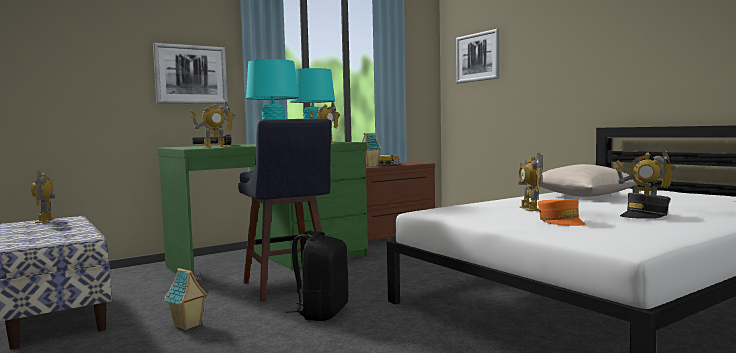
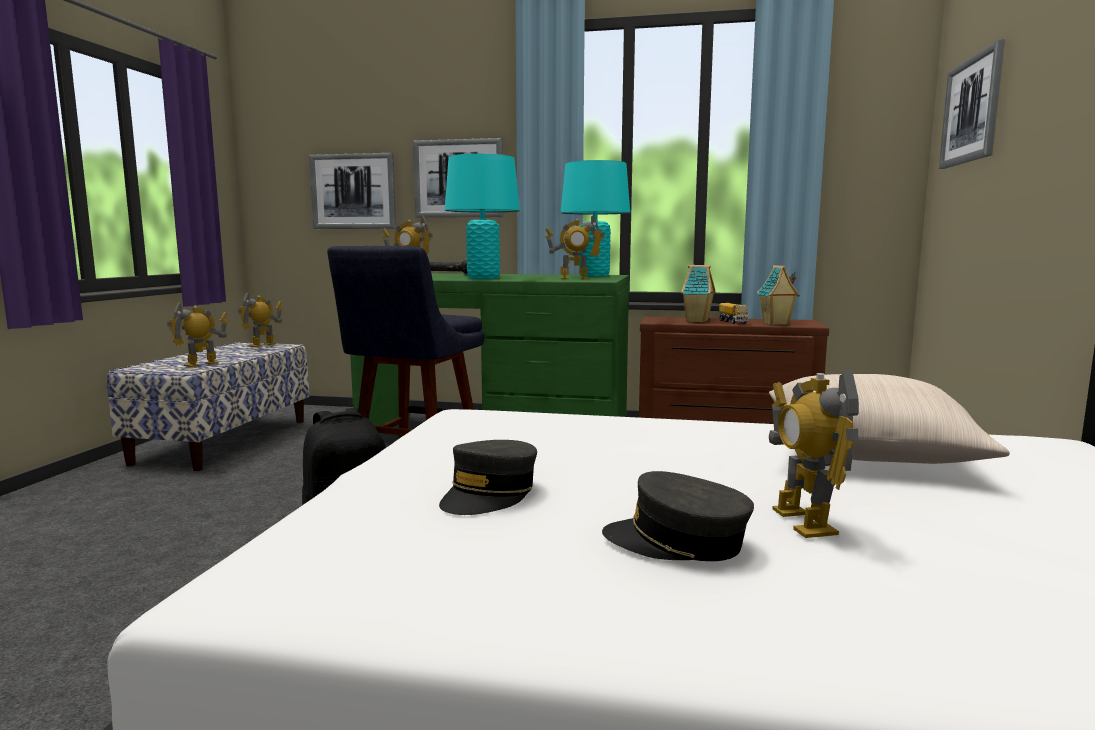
camera: 45 degrees right, 5 degrees up
(94, 80) = (353, 191): none -> picture
(188, 326) = (238, 491): toy house -> toy house (776, 324)
(529, 209) = (598, 452): toy robot -> toy robot (201, 364)
(561, 221) = (489, 494): orange cap -> grey cap

